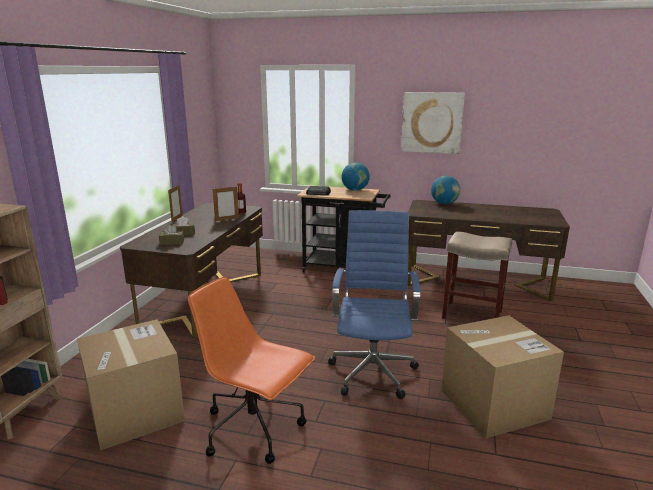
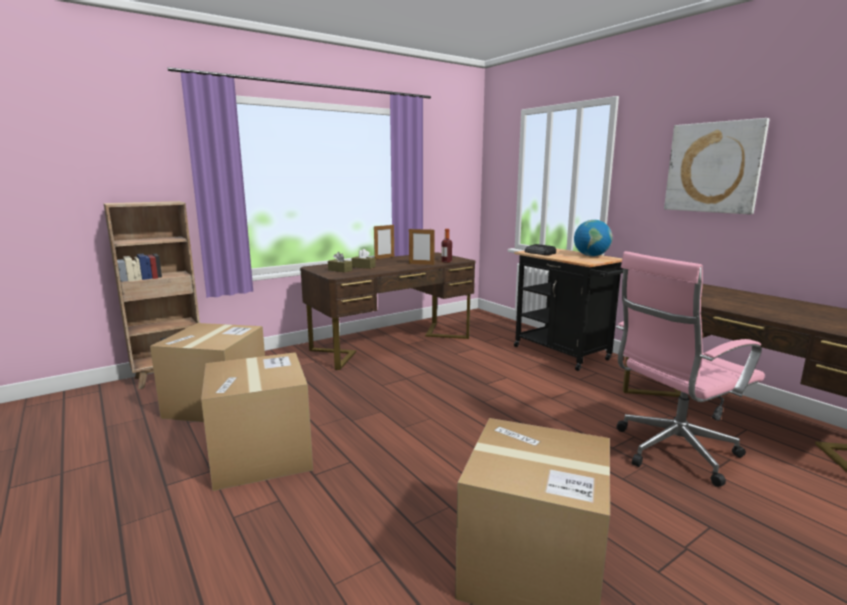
camera: 40 degrees right, 5 degrees down
(255, 429) = (261, 455): orange office chair -> cardboard box
(373, 370) = (440, 457): blue office chair -> none
(444, 203) = (715, 288): globe -> none
(471, 314) = (671, 452): beige stool -> pink office chair

